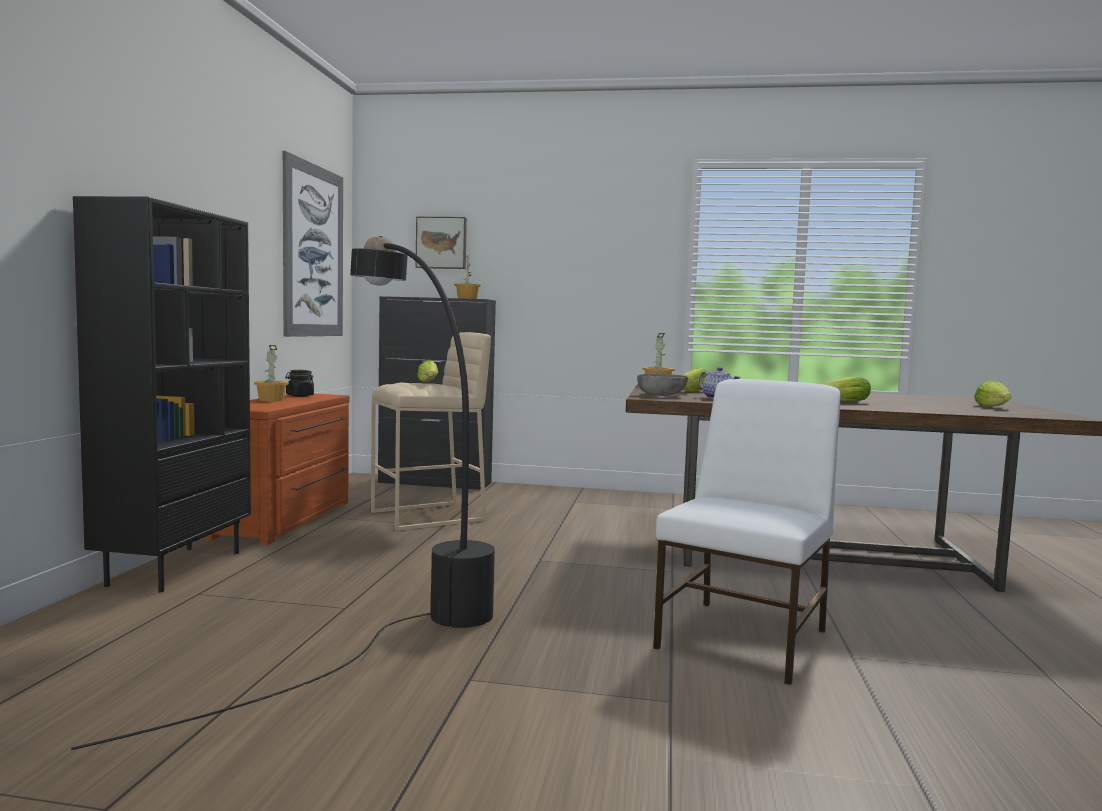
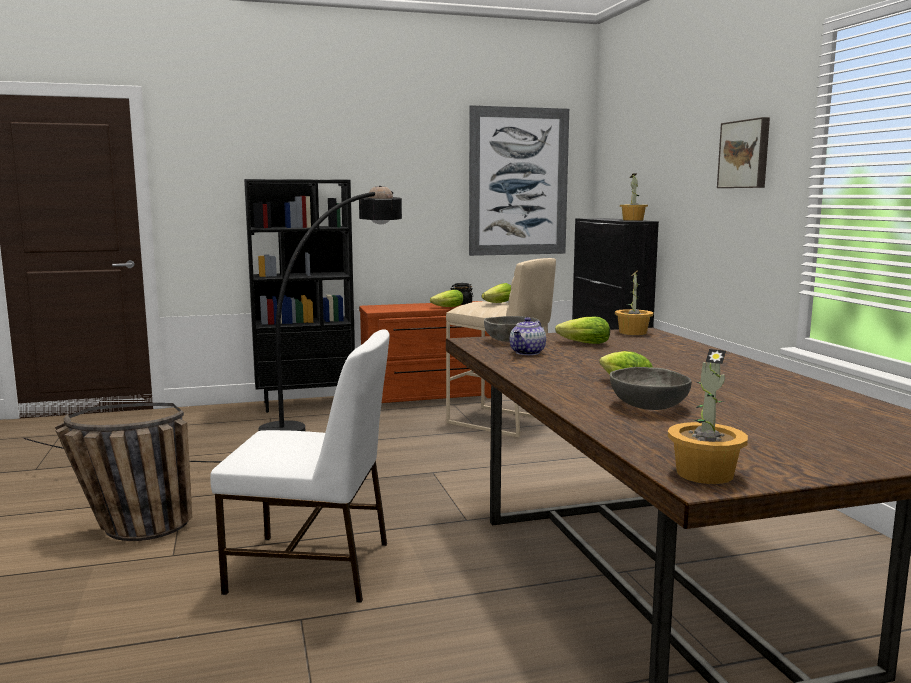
camera: 65 degrees right, 5 degrees up
(271, 400) = (424, 305): potted plant -> potted plant (705, 473)
(441, 243) = (635, 161): picture -> picture (745, 154)
(561, 727) = (126, 530): none -> basket
(907, 405) = (647, 406): none -> grey bowl
(993, 407) = (770, 445): lettuce -> lettuce (446, 307)

